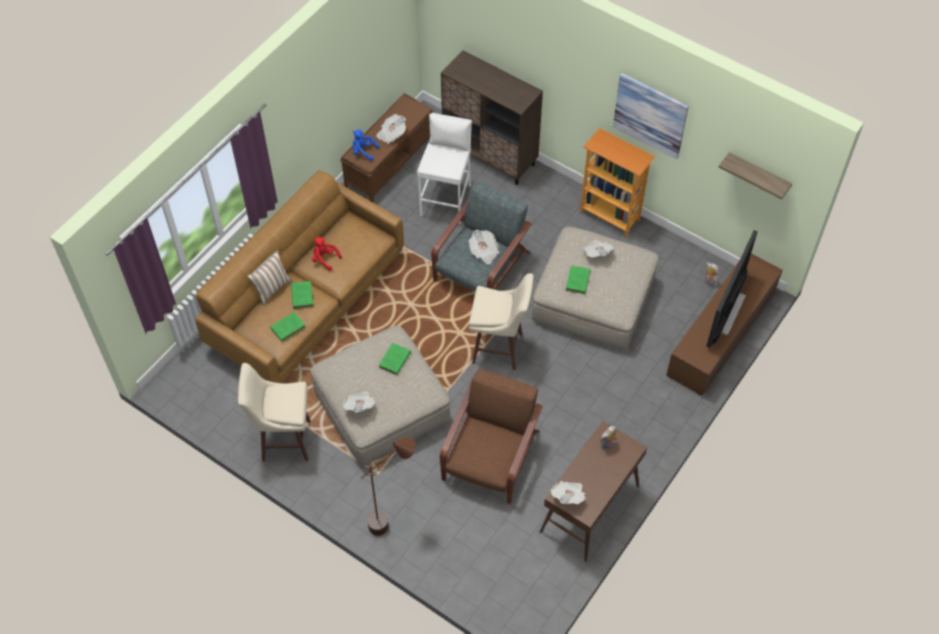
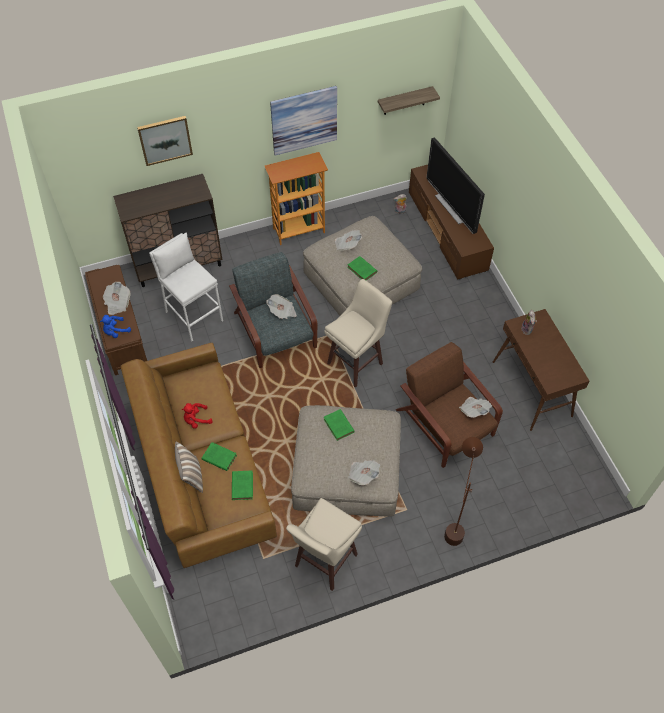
camera: 55 degrees left, 0 degrees up
(520, 35) = (165, 140): none -> picture
(568, 496) = (555, 378): newspaper -> newspaper (474, 410)

